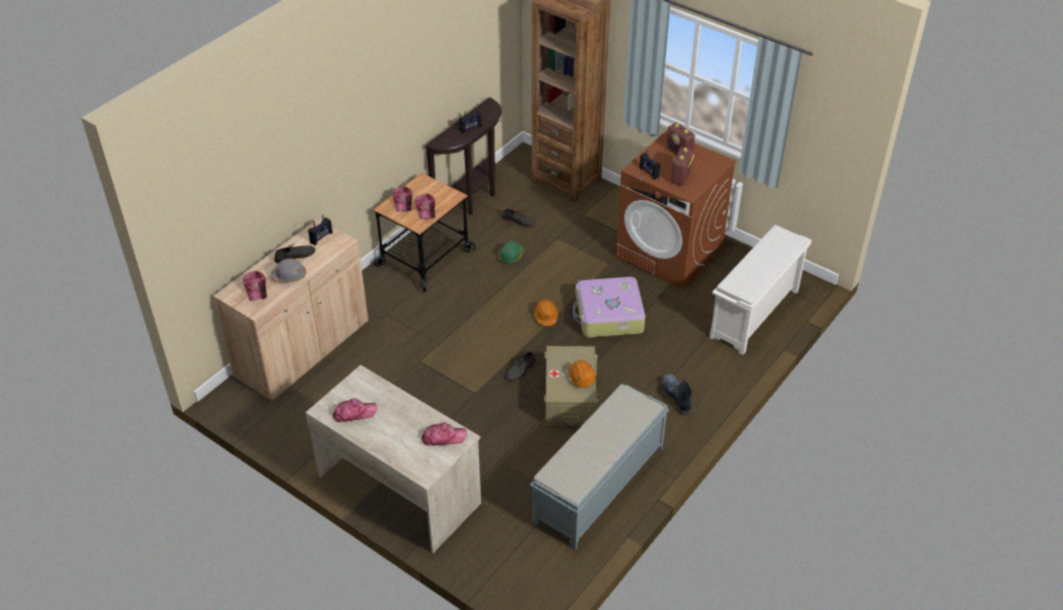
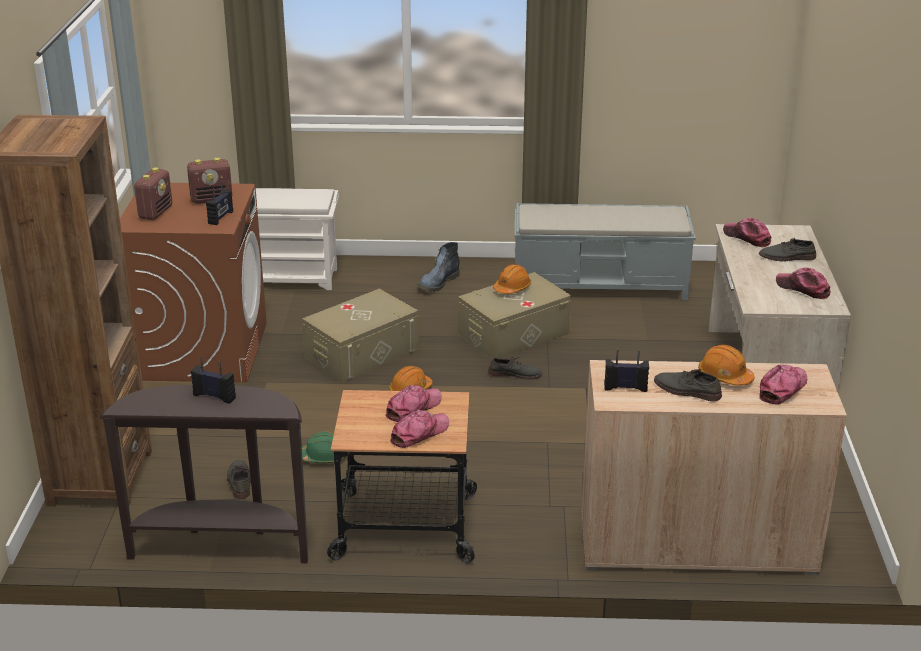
camera: 125 degrees left, 15 degrees down
(289, 276) = (724, 376): grey hard hat -> orange hard hat
(398, 437) = (787, 257): none -> grey shoe
(608, 315) = (362, 353): suitcase -> beige storage box

